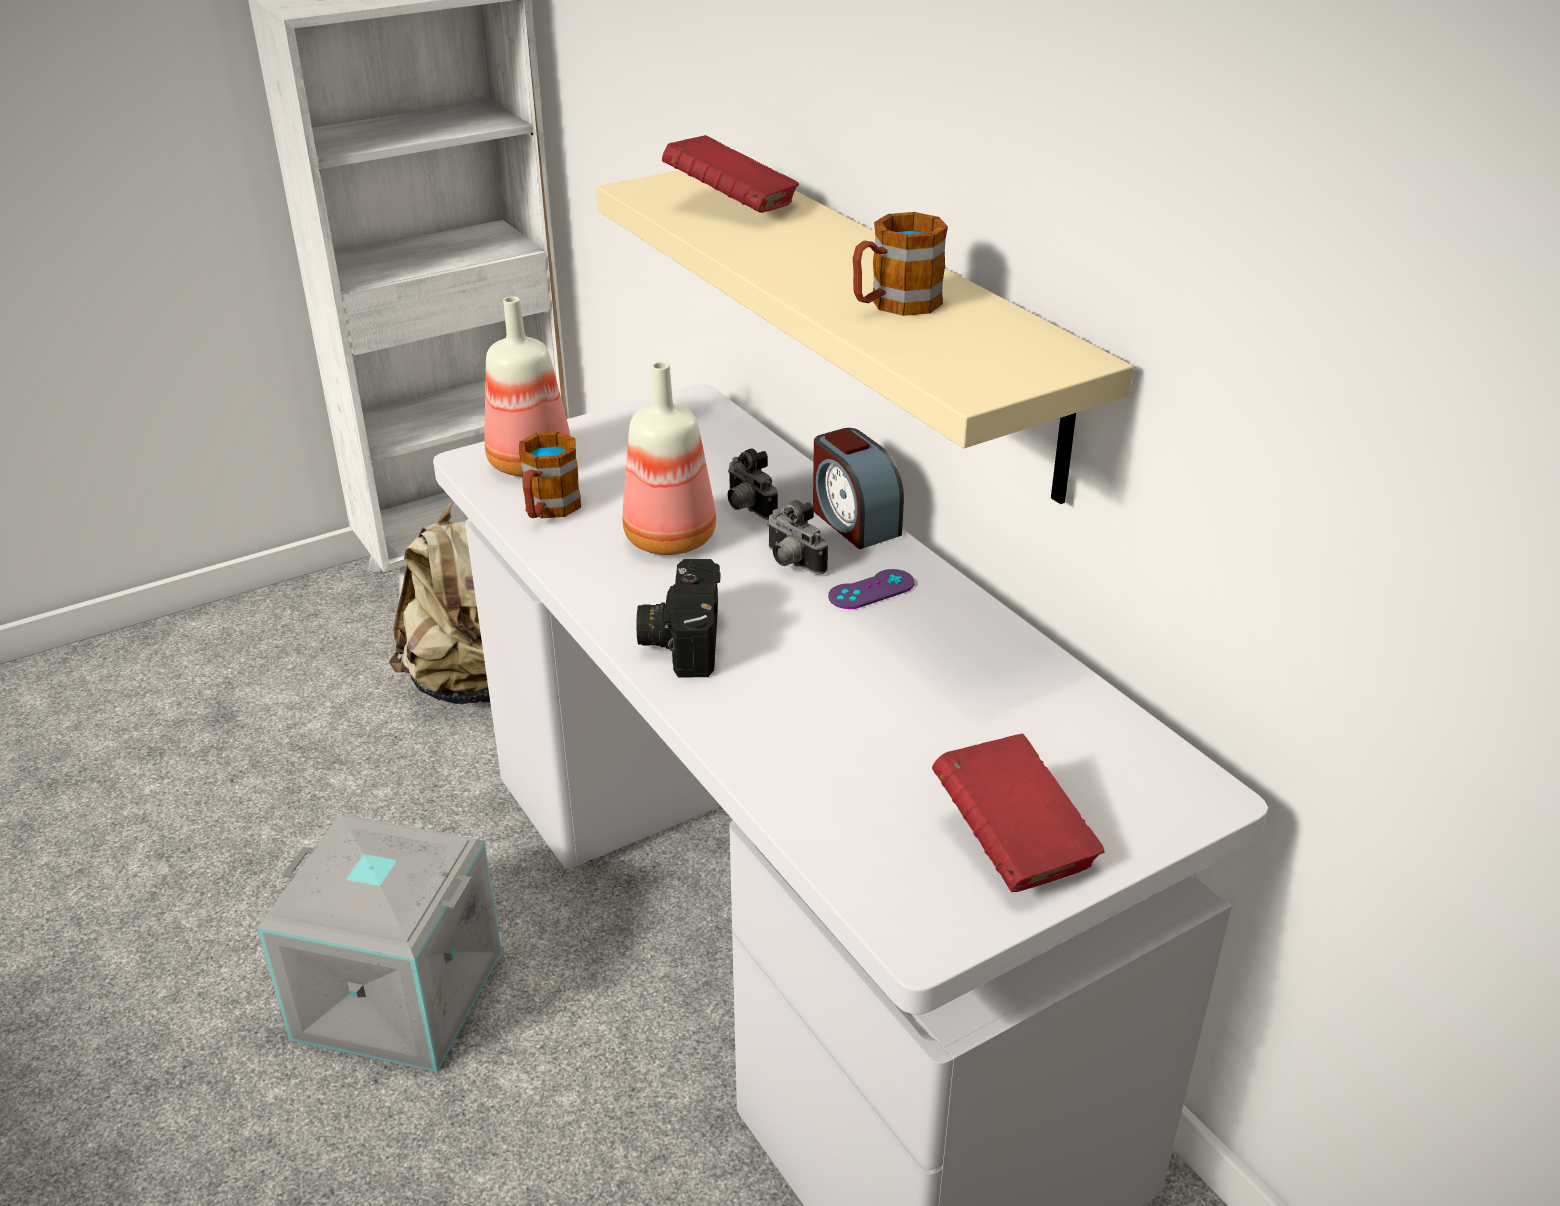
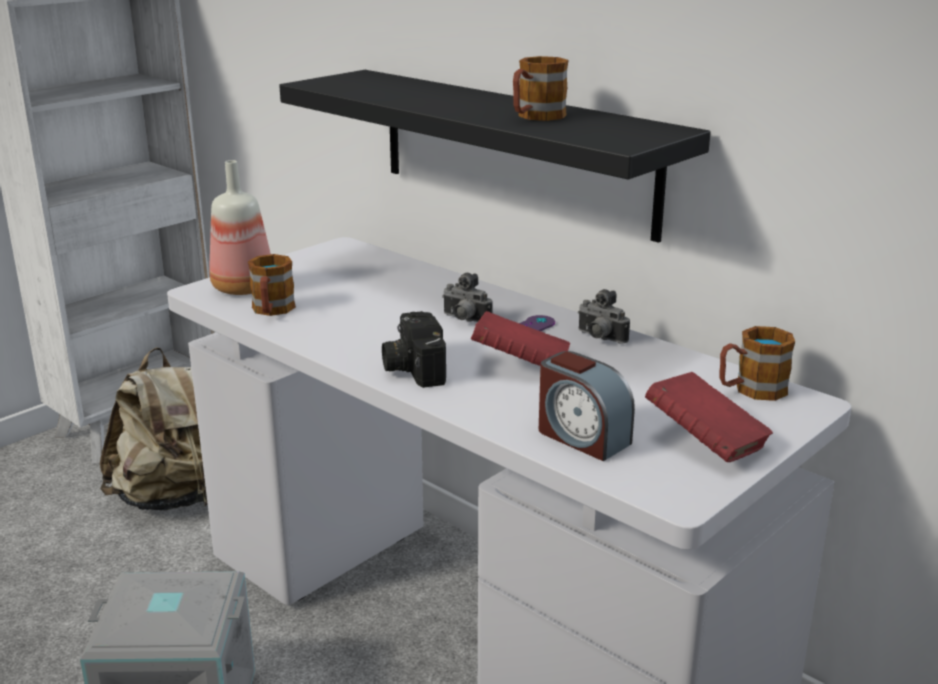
camera: 15 degrees left, 10 degrees down
(671, 537) = (371, 316): bottle -> none
(731, 206) = (383, 86): red book -> red book (520, 366)
(747, 508) = (415, 296): camera -> camera (599, 338)
(853, 521) = (493, 295): alarm clock -> alarm clock (582, 437)
(899, 322) = (514, 150): beige shelf -> black shelf
(1130, 757) = (751, 390): none -> mug

